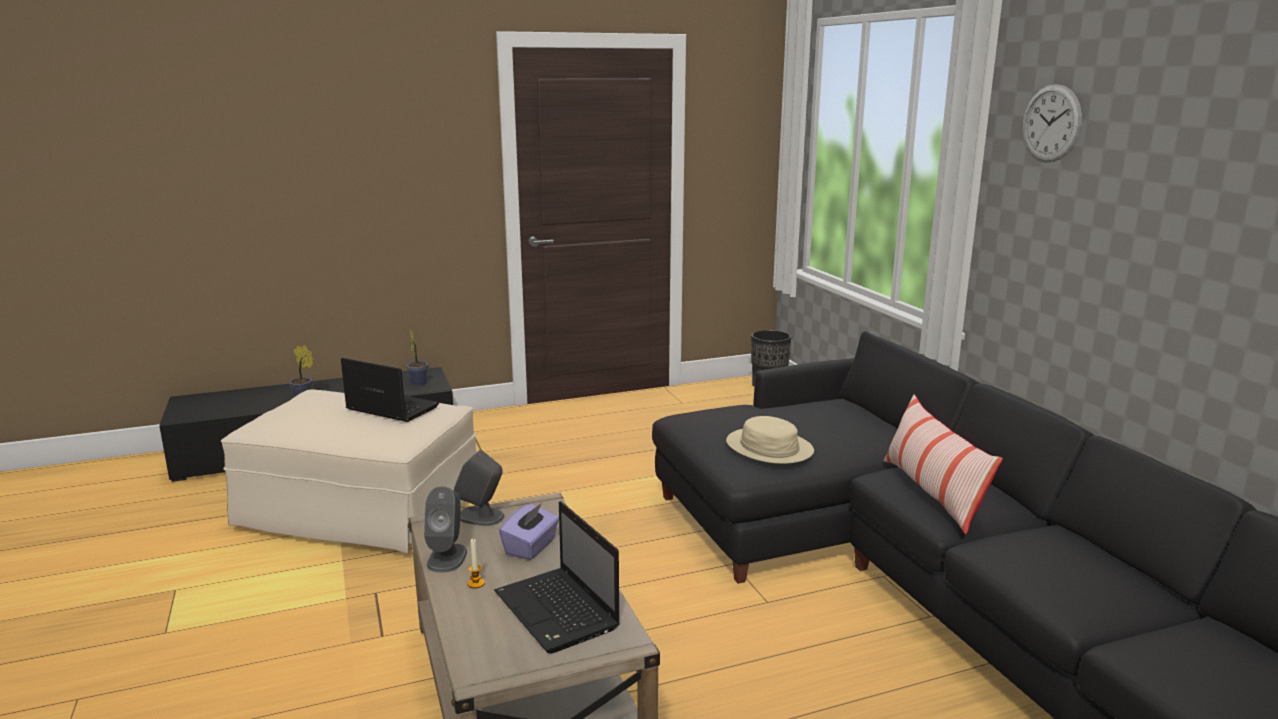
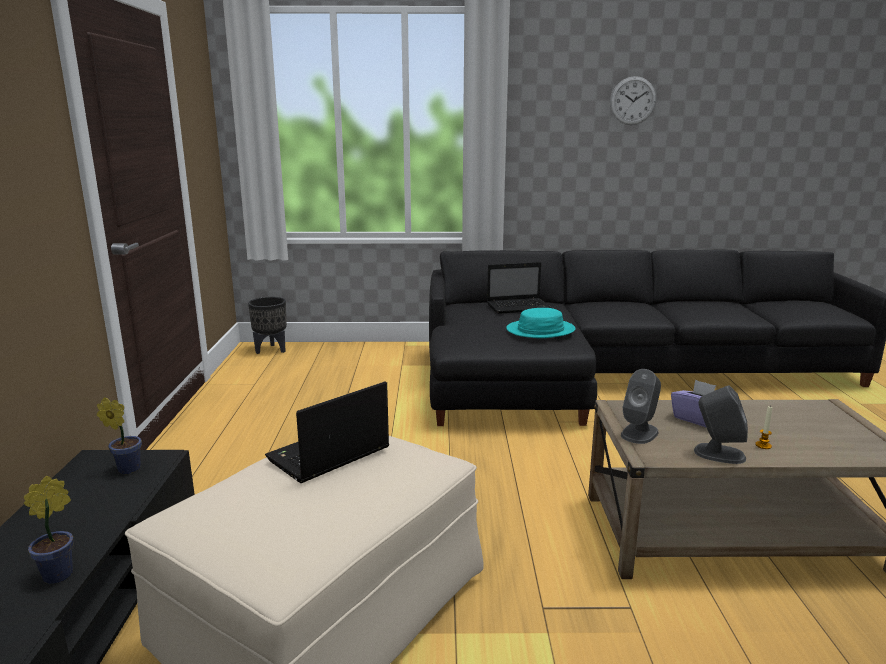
camera: 70 degrees left, 0 degrees up
(558, 612) = (799, 421): laptop -> laptop (520, 307)
(769, 448) = (540, 330): beige hat -> turquoise hat
(932, 493) = (622, 312): pillow -> none
(1051, 123) = (543, 87): wall clock -> wall clock (633, 101)

